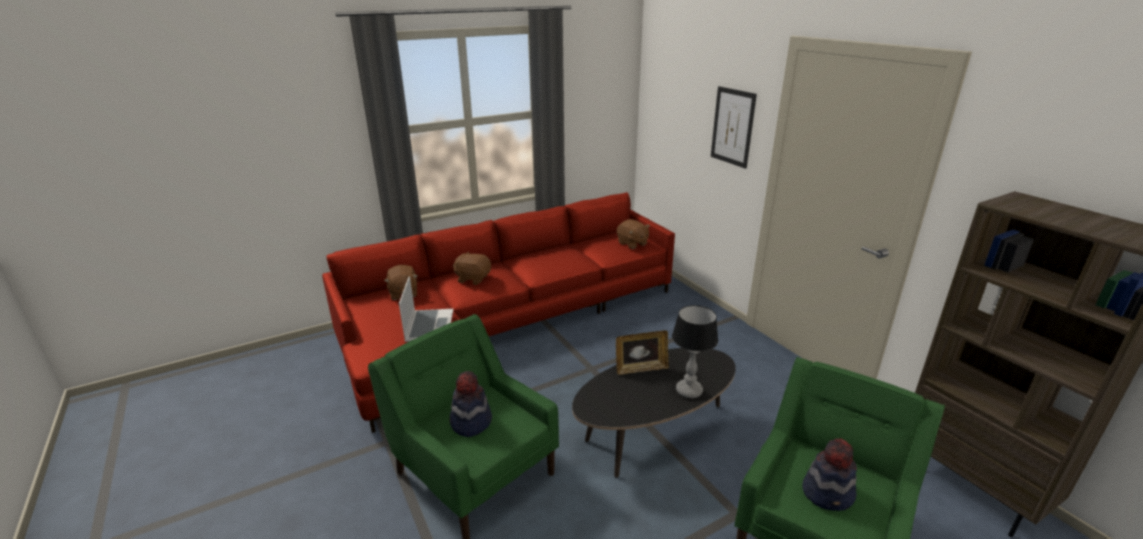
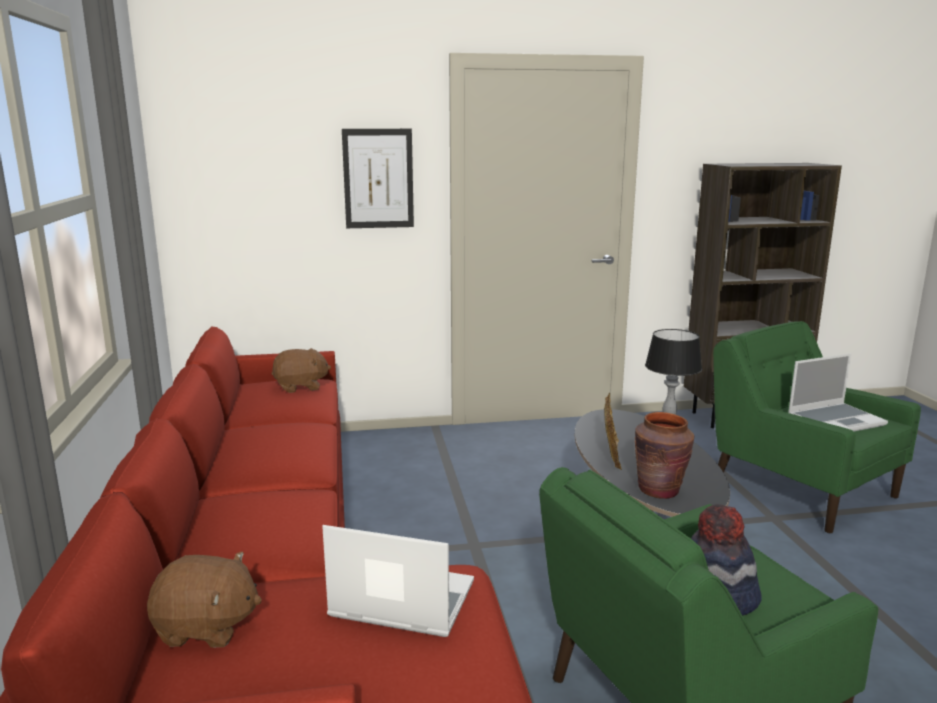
camera: 70 degrees left, 10 degrees down
(473, 278) = (255, 525): brown plush toy -> none
(600, 394) = (659, 490): none -> brown vase
(828, 493) = (835, 420): hat -> laptop

